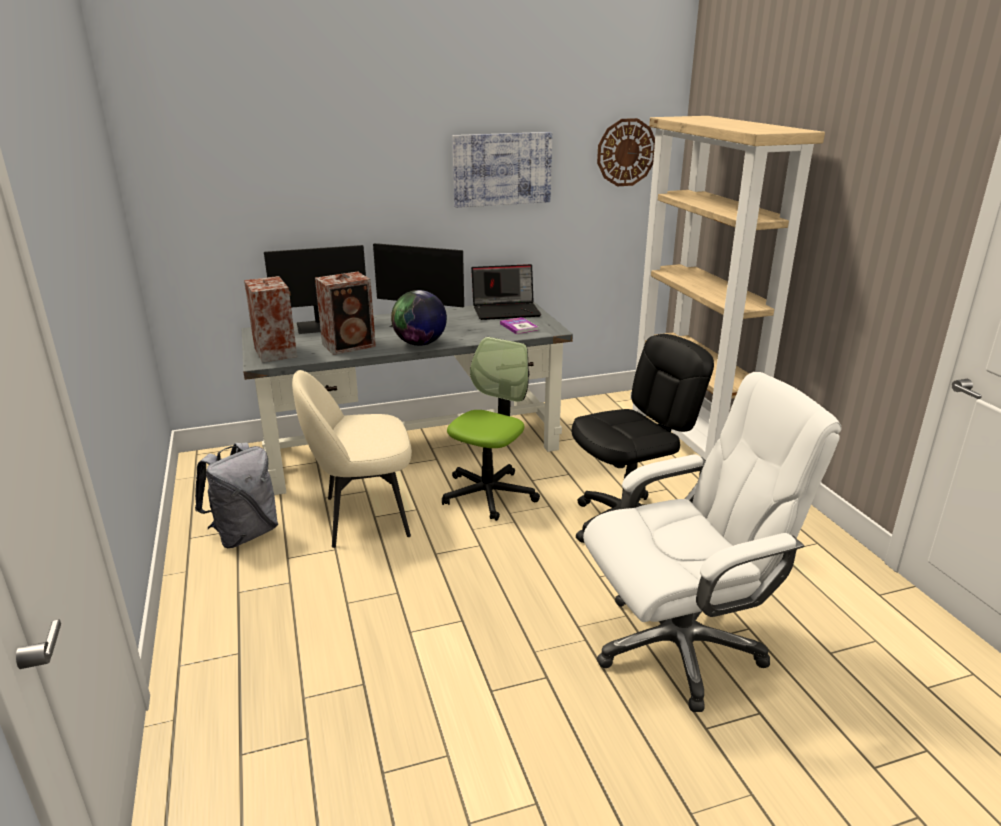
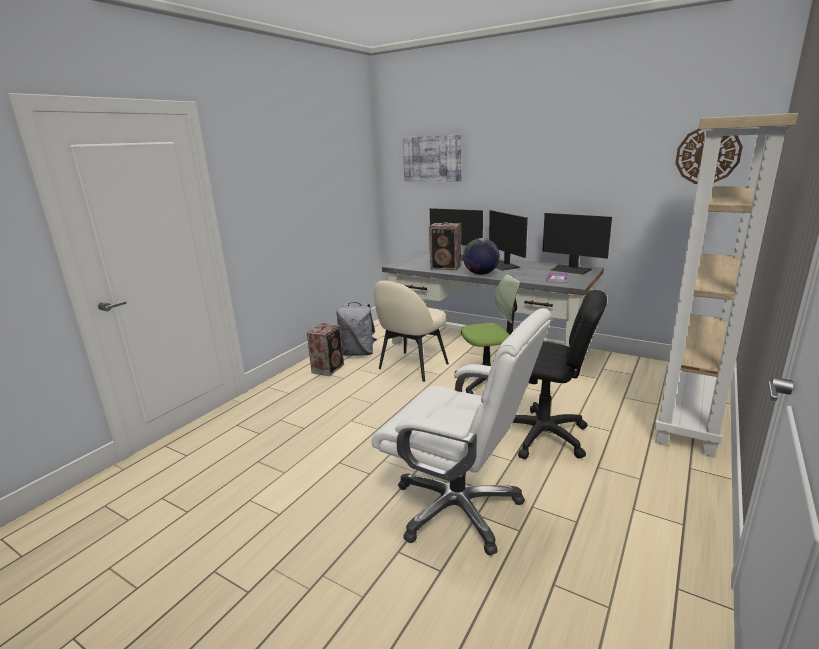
camera: 50 degrees right, 5 degrees down
(275, 351) = (410, 262): speaker -> speaker (329, 368)
(363, 517) = (412, 367): beige chair -> beige chair turned 90 degrees counterclockwise
(502, 169) = (589, 166): picture -> picture (432, 158)
(507, 310) = (571, 269): laptop -> monitor

